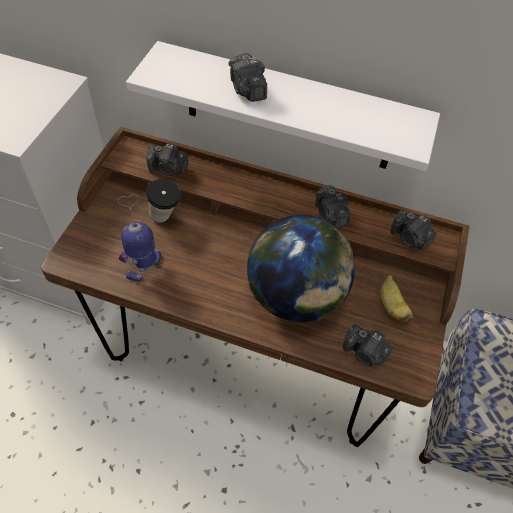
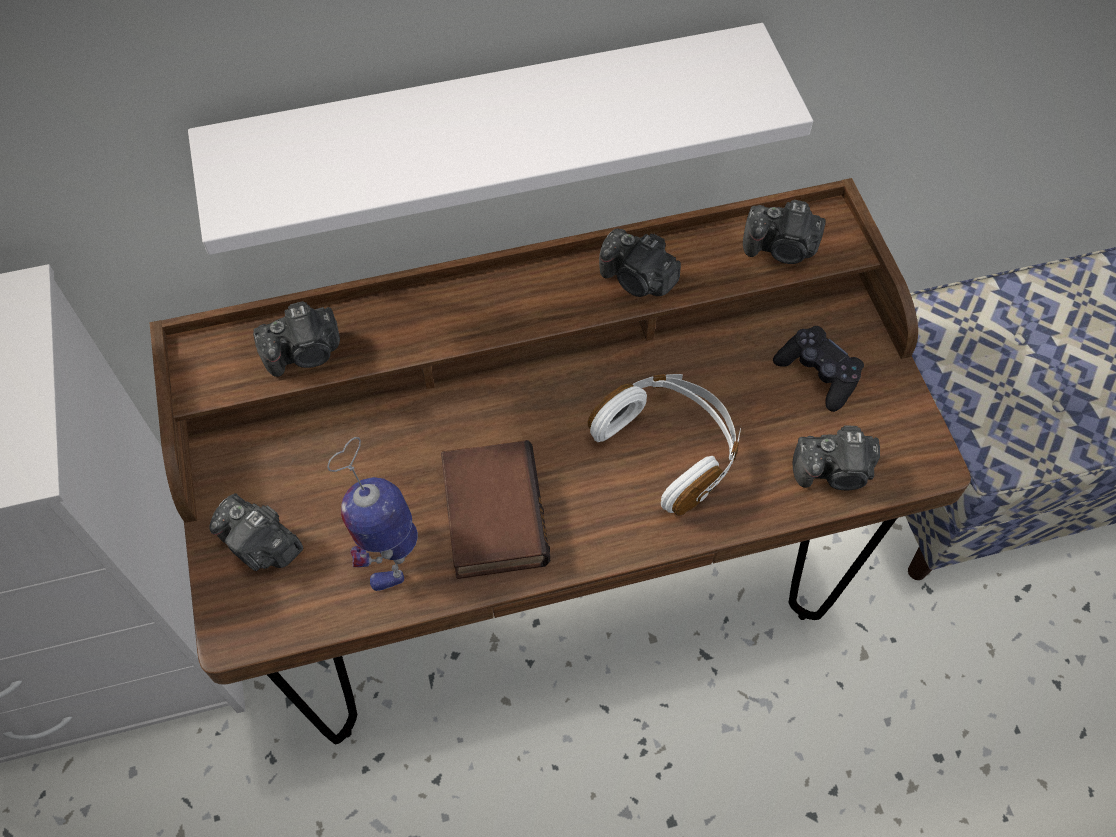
camera: 30 degrees left, 5 degrees up
(165, 218) = (355, 443): cup -> none
(196, 277) = (490, 513): none -> book
(247, 90) = (434, 142): camera -> camera (261, 546)
(295, 296) = (669, 448): globe -> white headphones
(391, 306) = (818, 374): banana -> black game controller

